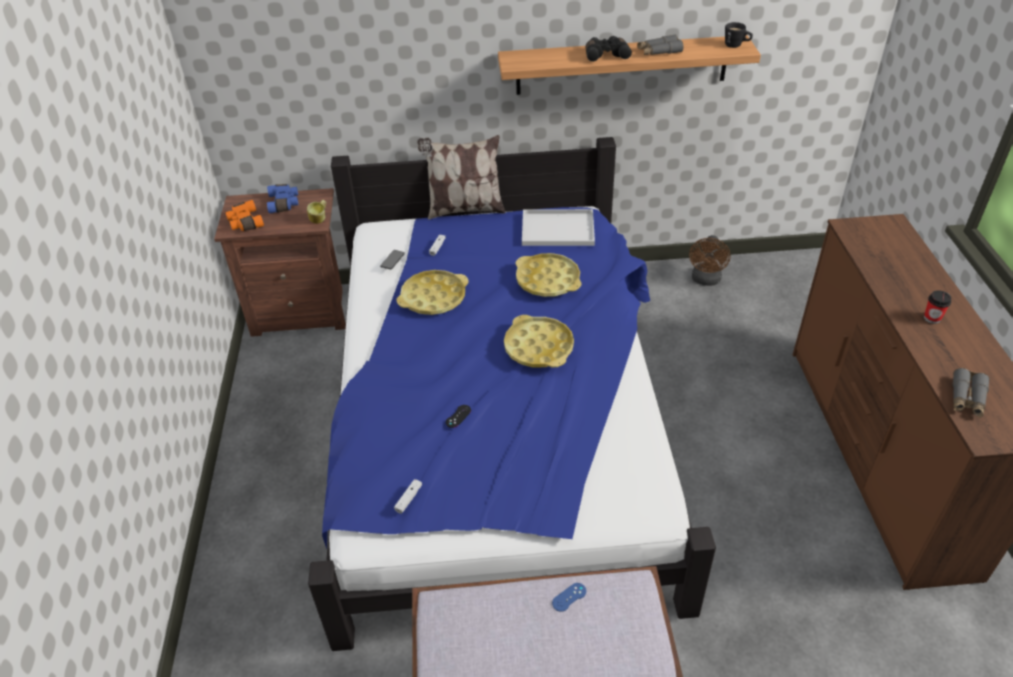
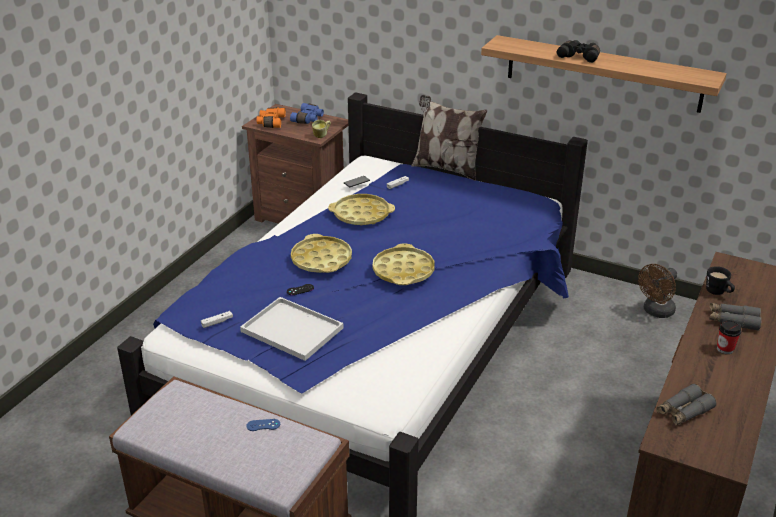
camera: 30 degrees right, 10 degrees down
(547, 280) = (458, 232): yellow tray -> yellow tray (321, 260)
(559, 229) = (506, 203): white tray -> white tray (294, 330)
(659, 51) = (628, 65): grey binoculars -> grey binoculars (733, 320)
(736, 46) = (704, 77): black mug -> black mug (718, 293)

